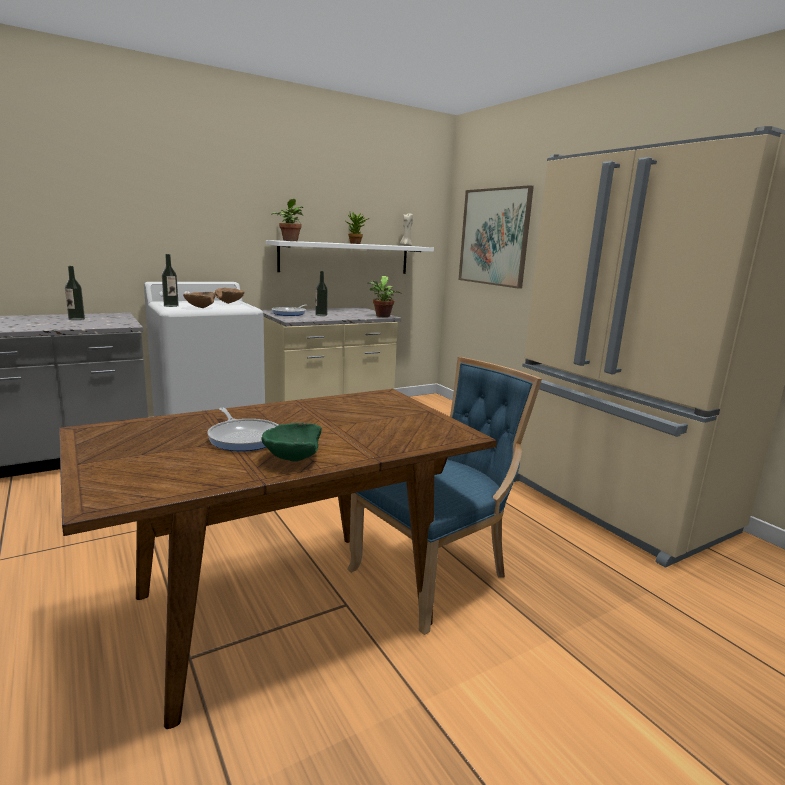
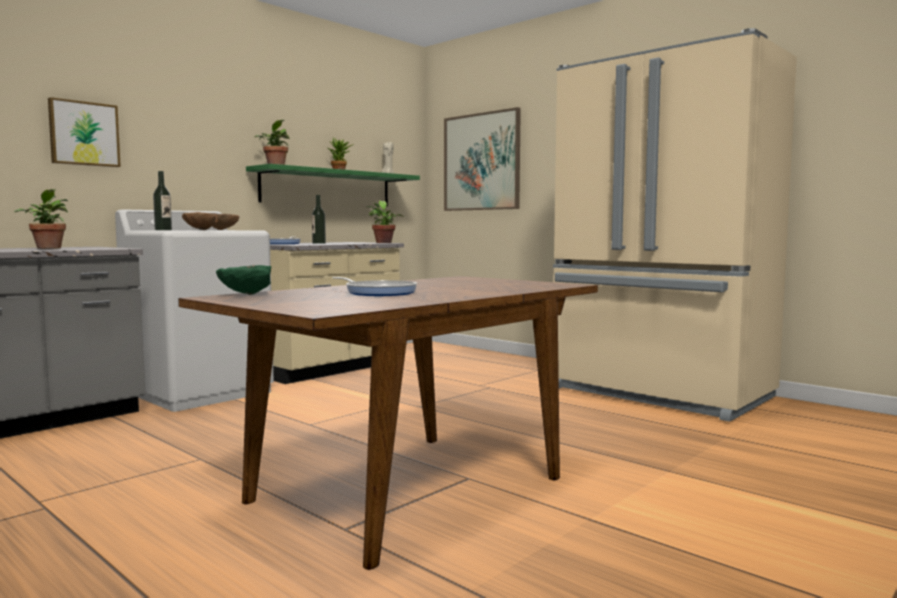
camera: 15 degrees left, 10 degrees down
(76, 319) = (48, 248): bottle -> potted plant
(116, 215) = (84, 134): none -> picture
(291, 459) = (444, 295): green bowl -> green bowl (245, 294)
(345, 258) = (327, 188): white shelf -> green shelf
(435, 574) = (536, 450): blue chair -> none

